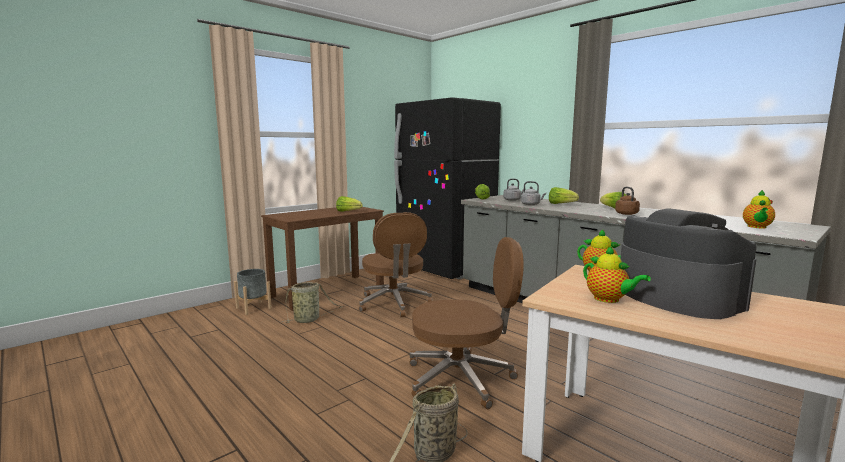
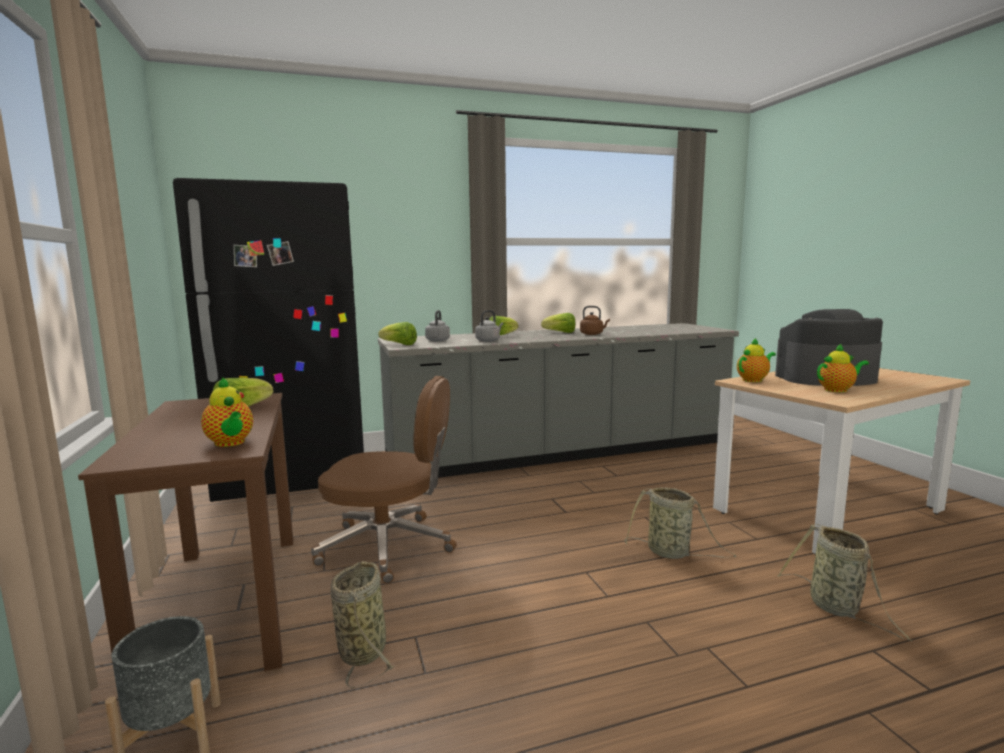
camera: 65 degrees left, 0 degrees up
(462, 378) = (671, 553): brown office chair -> basket
(757, 227) = (682, 329): teapot -> teapot (230, 443)

